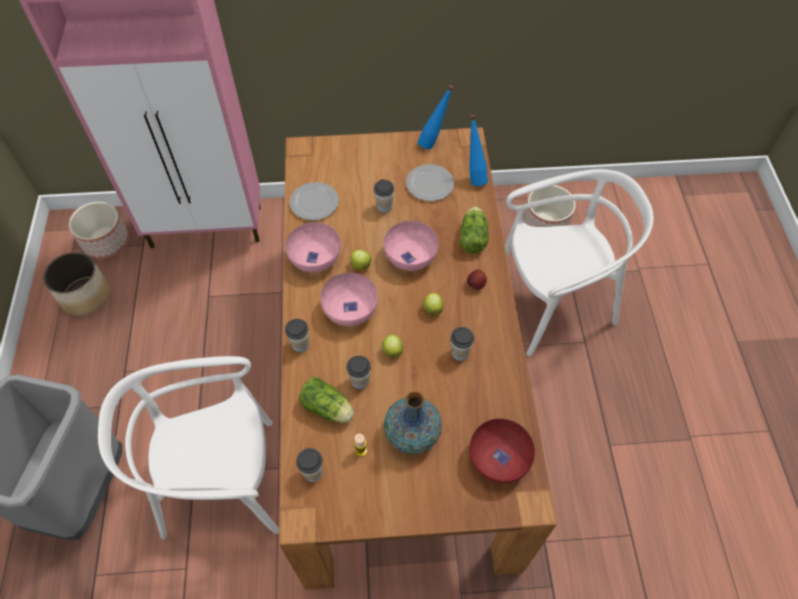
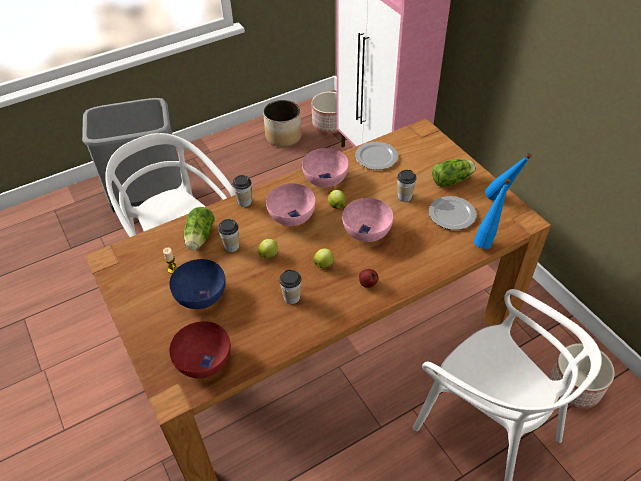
camera: 65 degrees right, 10 degrees down
(313, 472) = (144, 250): cup -> none
(412, 434) = (200, 294): vase -> blue bowl
(473, 236) = (418, 263): lettuce -> lettuce (453, 180)

